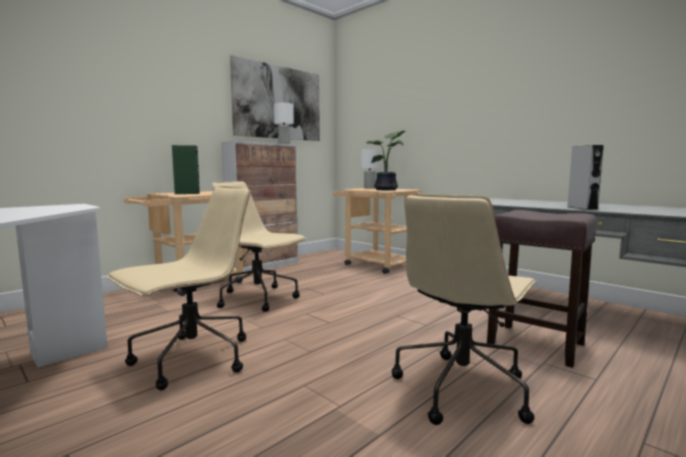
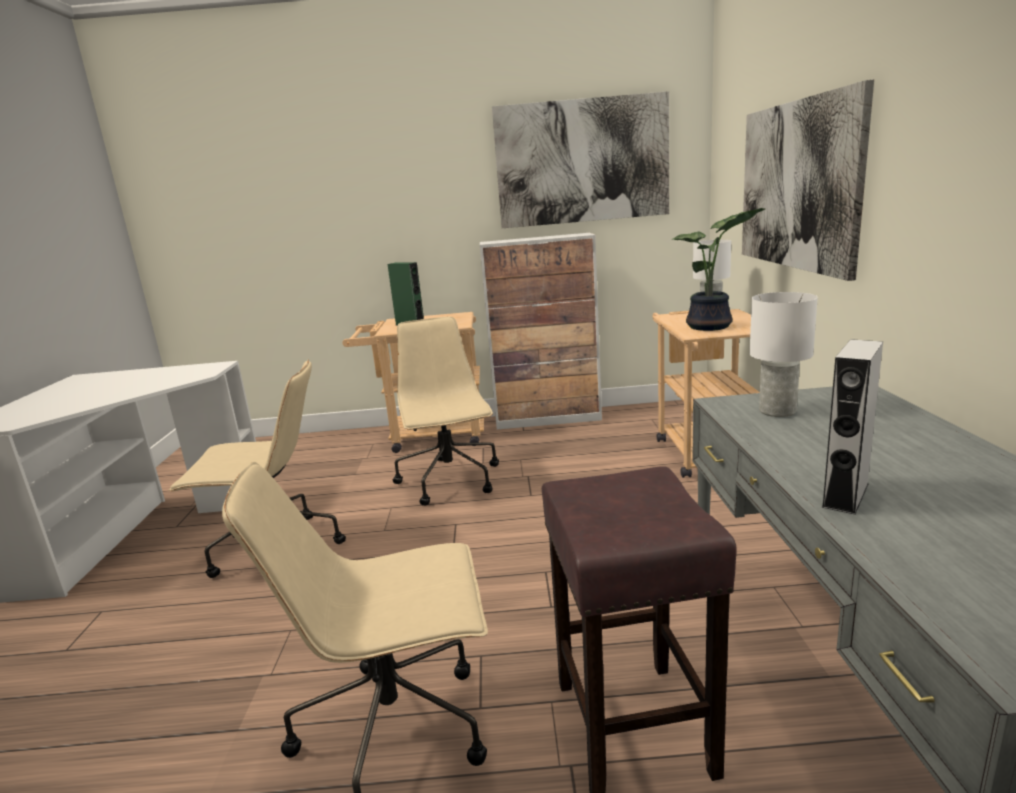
camera: 45 degrees right, 10 degrees up
(284, 144) = (580, 234): white table lamp -> white table lamp (777, 411)
(420, 121) = (797, 185): none -> picture

